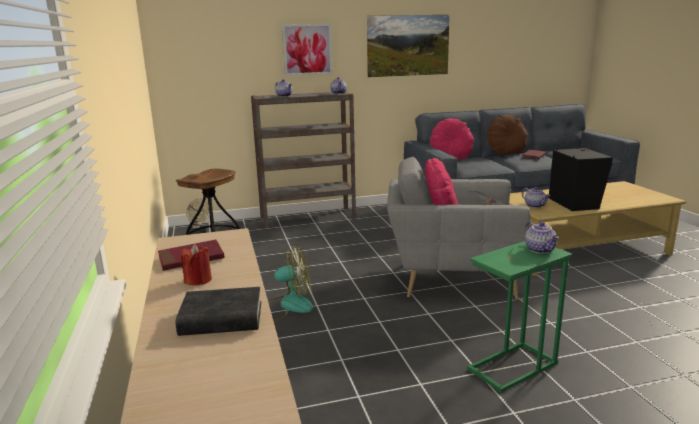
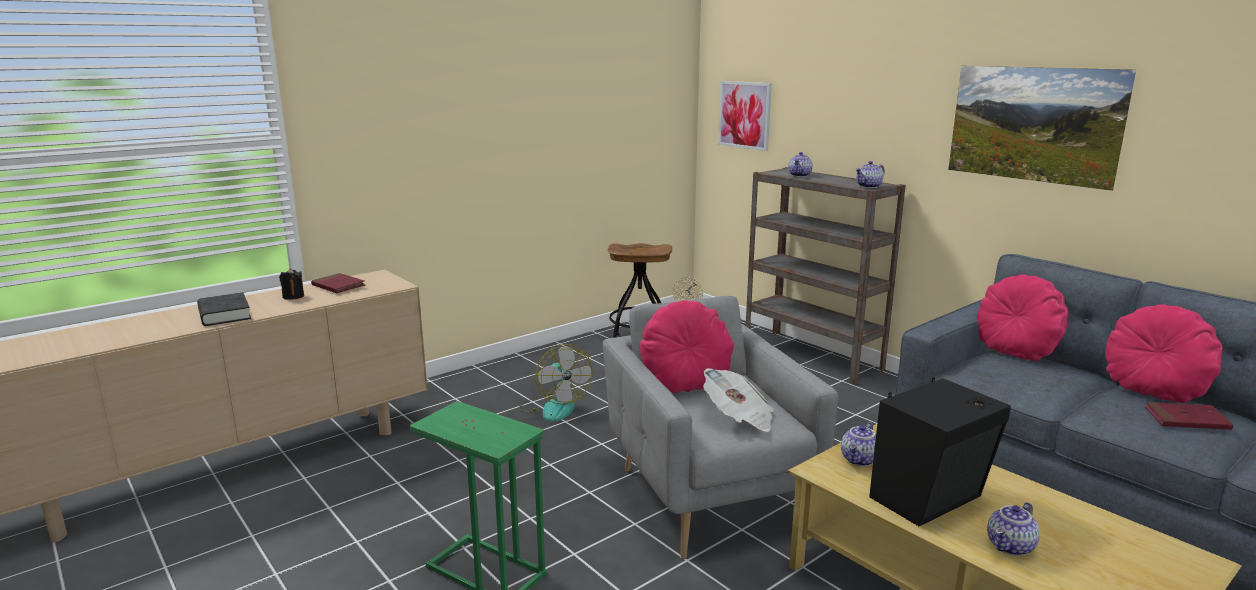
camera: 65 degrees right, 0 degrees up
(198, 280) = (293, 296): red candle -> black candle
(307, 49) = (864, 113): picture -> picture (744, 115)
(506, 154) = (1153, 393): brown pillow -> pink pillow
(540, 250) = (501, 437): teapot -> teapot (1011, 547)

